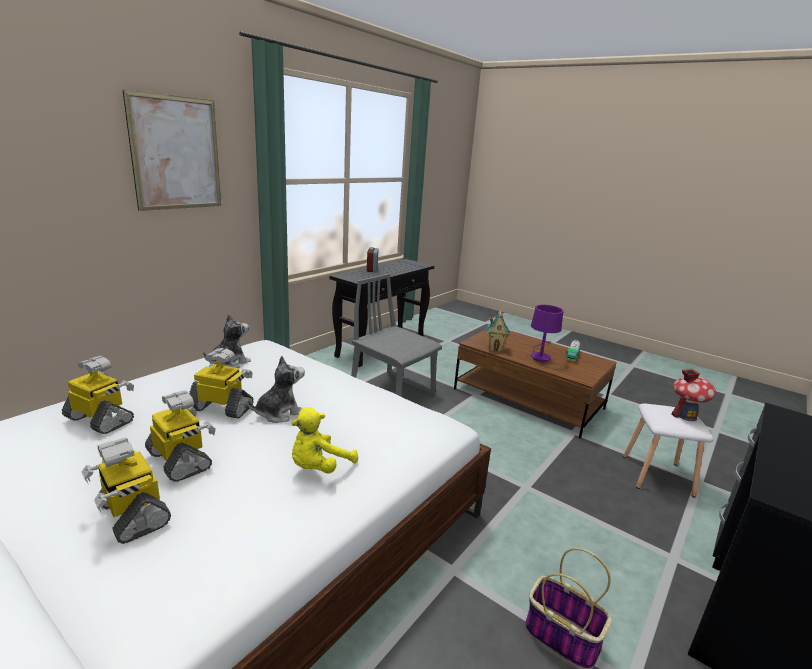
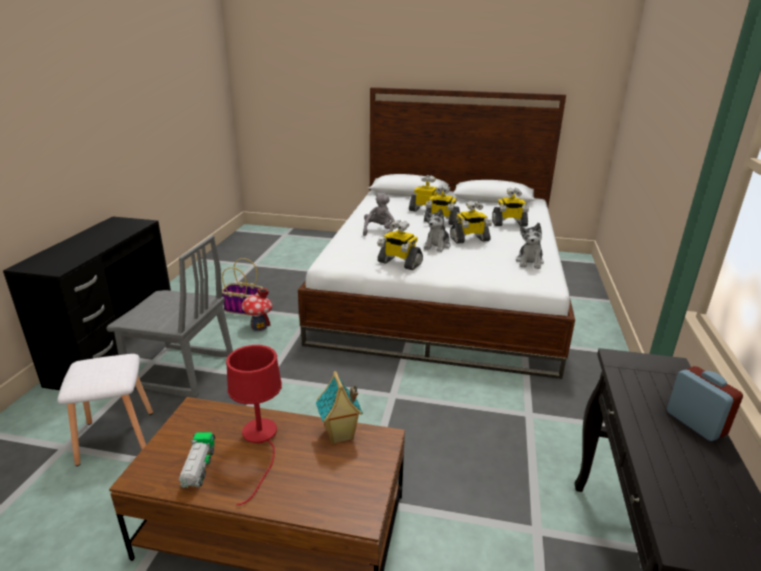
camera: 155 degrees right, 5 degrees up
(176, 154) = (705, 97): picture -> none
(319, 467) = (379, 232): yellow plush toy -> grey plush toy
(365, 398) = (399, 263): none -> toy robot
(393, 392) = (472, 448): grey chair -> grey chair (180, 371)
(539, 357) = (260, 442): purple table lamp -> red table lamp
(685, 415) = (85, 372): toy house -> toy house (259, 327)

